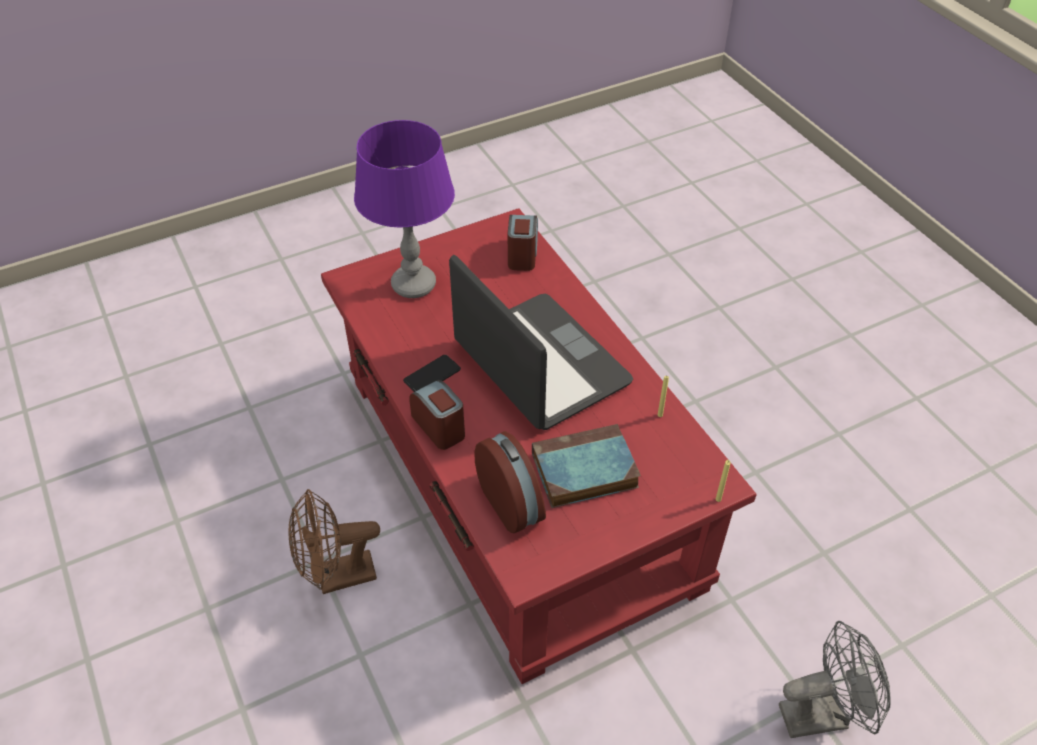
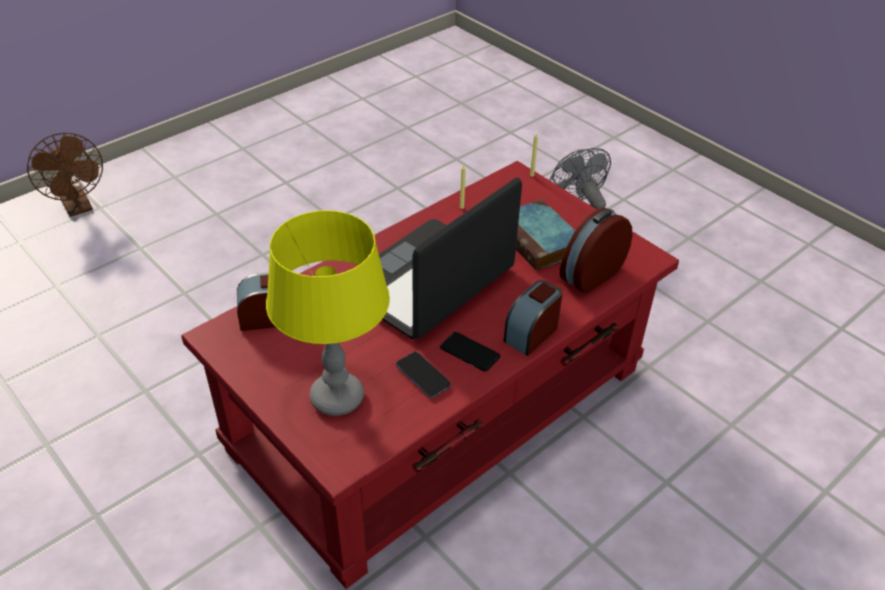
camera: 105 degrees left, 5 degrees down
(337, 577) = (603, 524): brown fan -> brown fan (78, 207)
(414, 285) = (337, 397): purple table lamp -> yellow table lamp
(416, 339) = (423, 376): none -> phone

